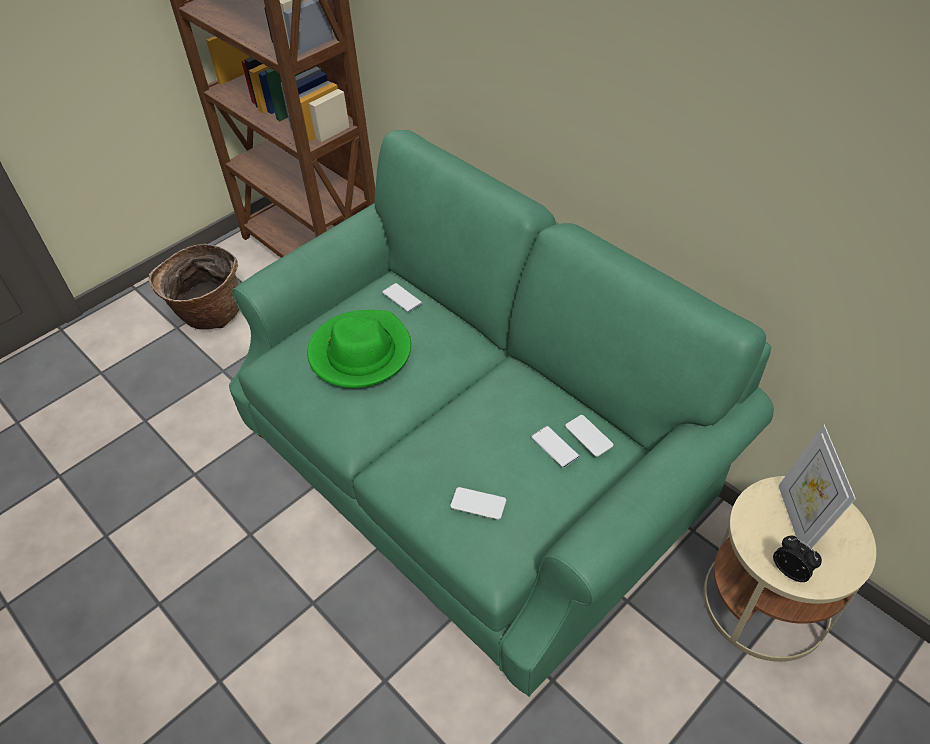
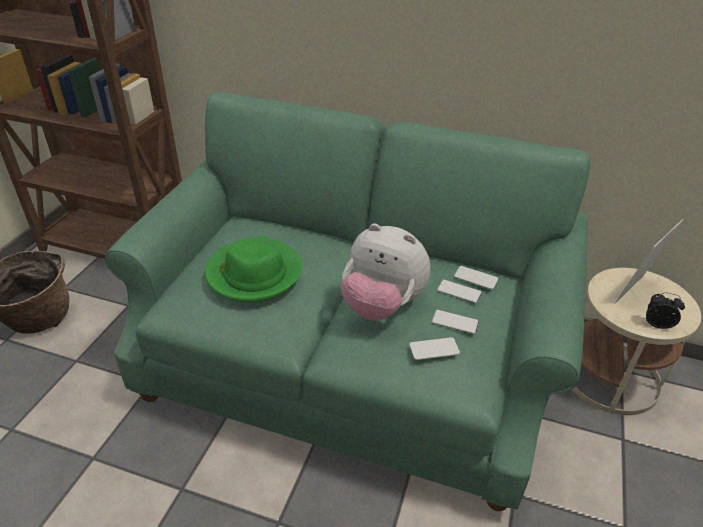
camera: 30 degrees left, 10 degrees down
(402, 298) = (260, 228): phone -> phone (455, 322)
(462, 433) = (381, 305): none -> plush toy
(799, 519) = (635, 292): picture frame -> picture frame turned 75 degrees clockwise

